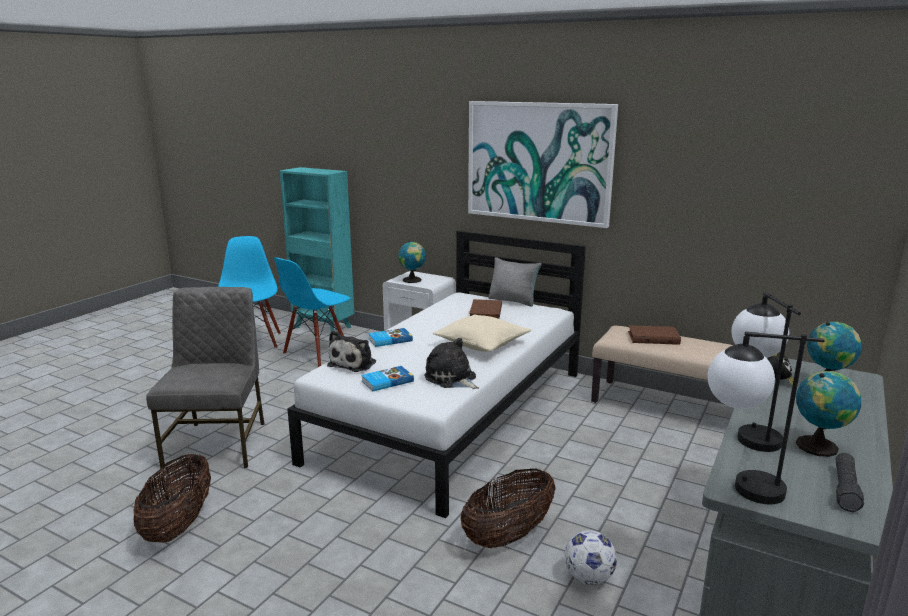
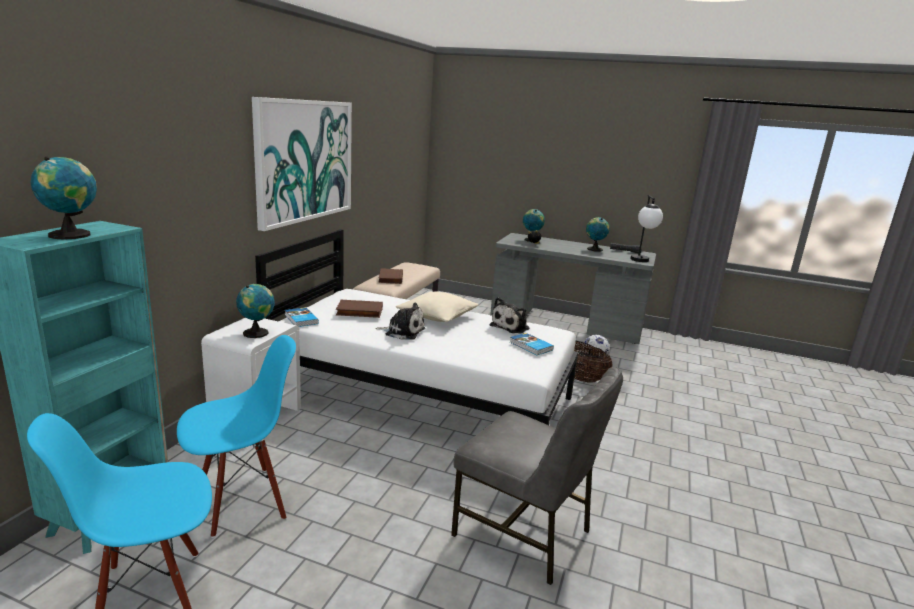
camera: 100 degrees left, 0 degrees up
(179, 525) = (665, 518): basket -> none
(218, 443) = (524, 533): grey chair -> grey chair turned 135 degrees counterclockwise
(309, 171) = (72, 234): none -> globe
(317, 354) = (242, 501): blue chair -> blue chair turned 60 degrees counterclockwise
(354, 363) = (499, 361): plush toy -> plush toy (402, 332)
(389, 339) = (436, 349): book -> book (300, 319)
(513, 301) = (318, 302): grey pillow -> none
(750, 432) = (592, 254): table lamp -> none

